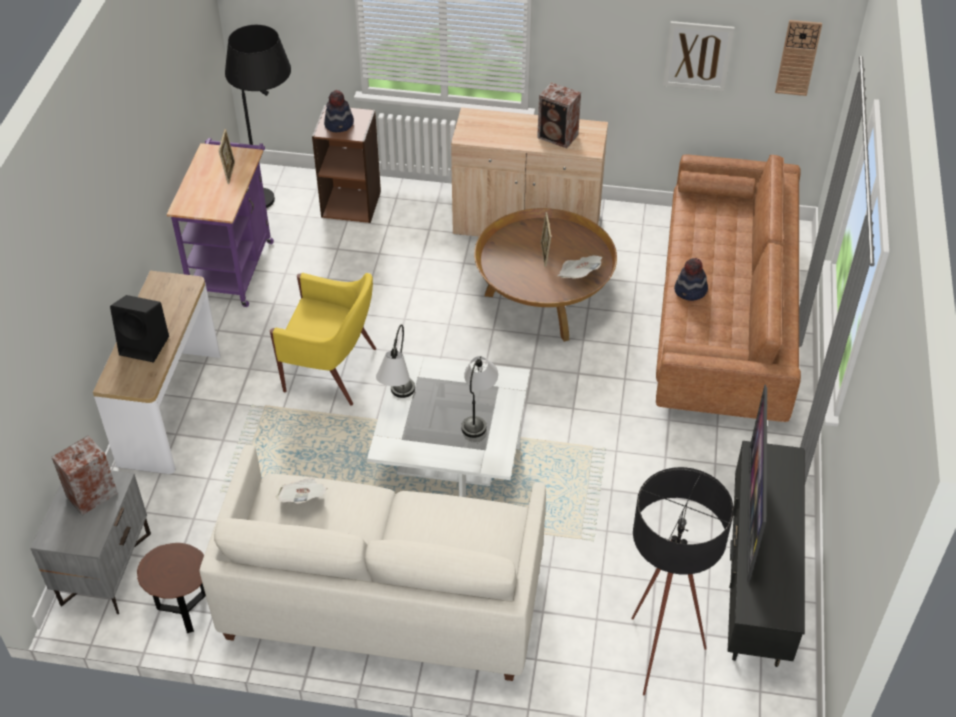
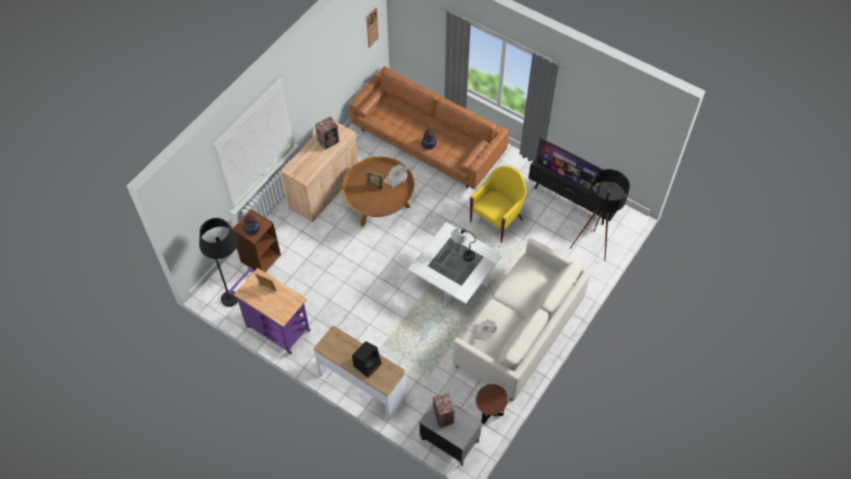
camera: 65 degrees left, 10 degrees up
(332, 371) = (376, 307): yellow armchair -> yellow armchair (497, 220)
(397, 401) = (438, 279): table lamp -> none
(697, 56) = (342, 61): picture -> none

